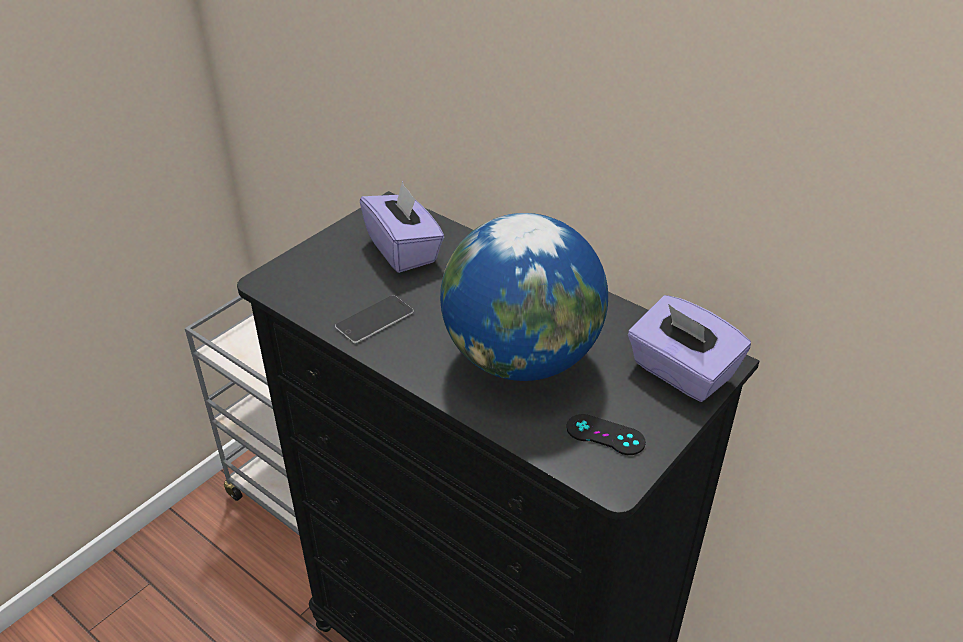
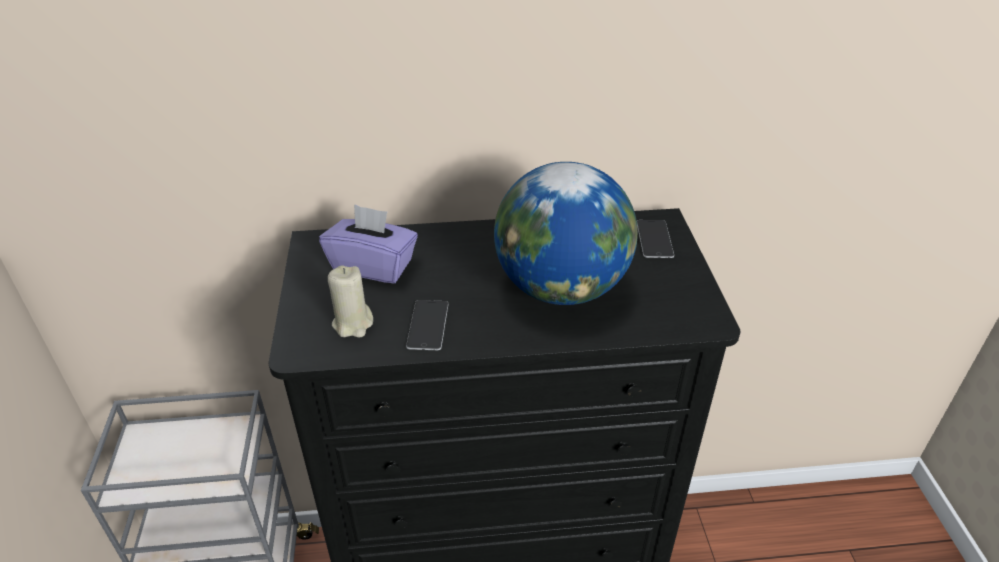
camera: 45 degrees left, 0 degrees up
(328, 284) = (353, 324): none -> beige candle
(605, 435) = (670, 300): black game controller -> none
(681, 372) = (654, 239): purple tissue box -> phone

